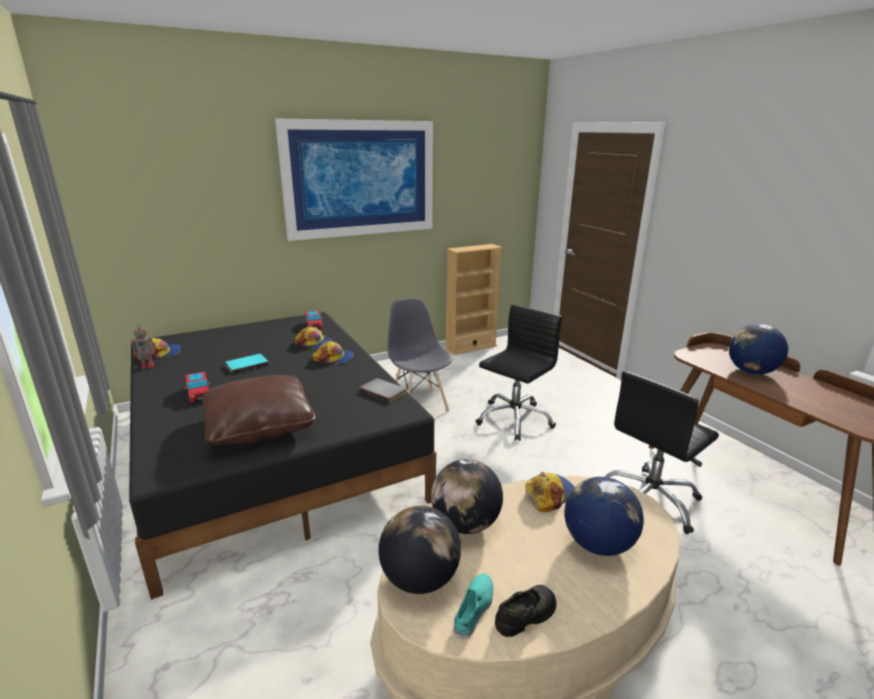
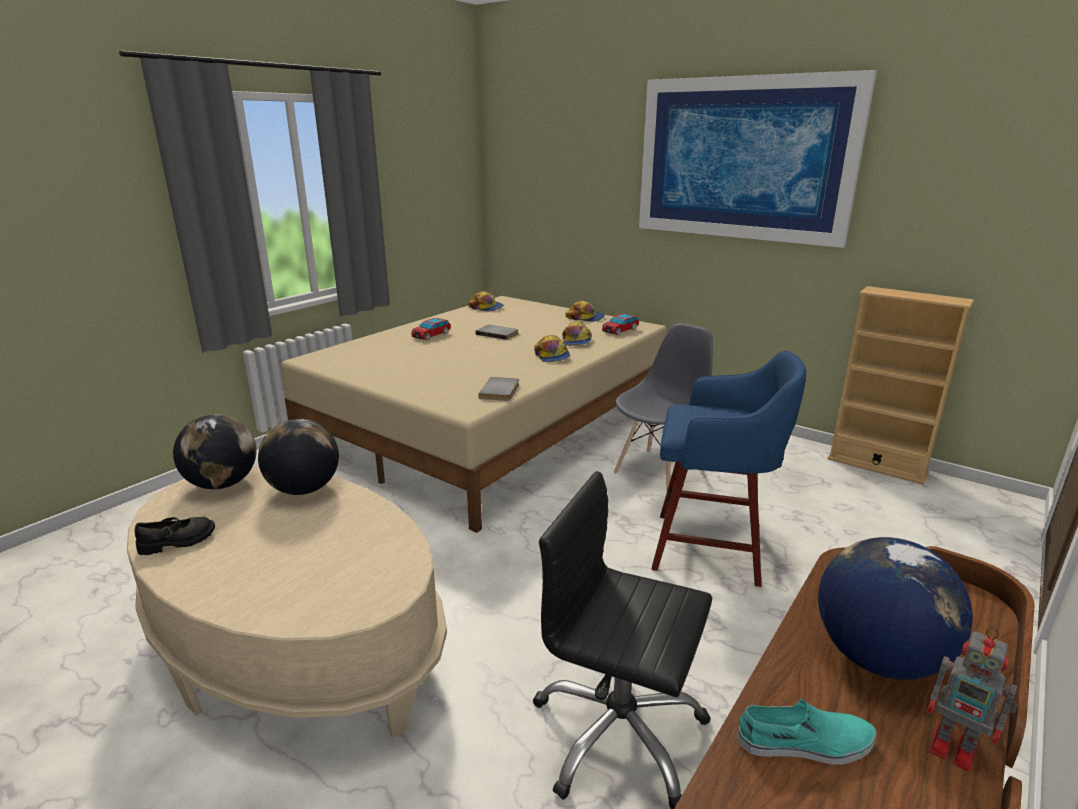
camera: 65 degrees right, 0 degrees up
(148, 365) = (462, 311): toy robot -> toy robot (956, 749)
(246, 365) = (498, 333): turquoise book -> grey book
(259, 425) = (395, 365): brown pillow -> none
(271, 449) = (492, 425): black bed -> beige bed
(474, 608) = (187, 515): turquoise shoe -> turquoise shoe (805, 743)
(514, 419) = (711, 549): black office chair -> blue stool
(526, 615) = (178, 542): black shoe -> black shoe turned 60 degrees counterclockwise
(549, 494) = (375, 528): cap -> cap (585, 317)
(597, 544) = (290, 571): globe -> none

